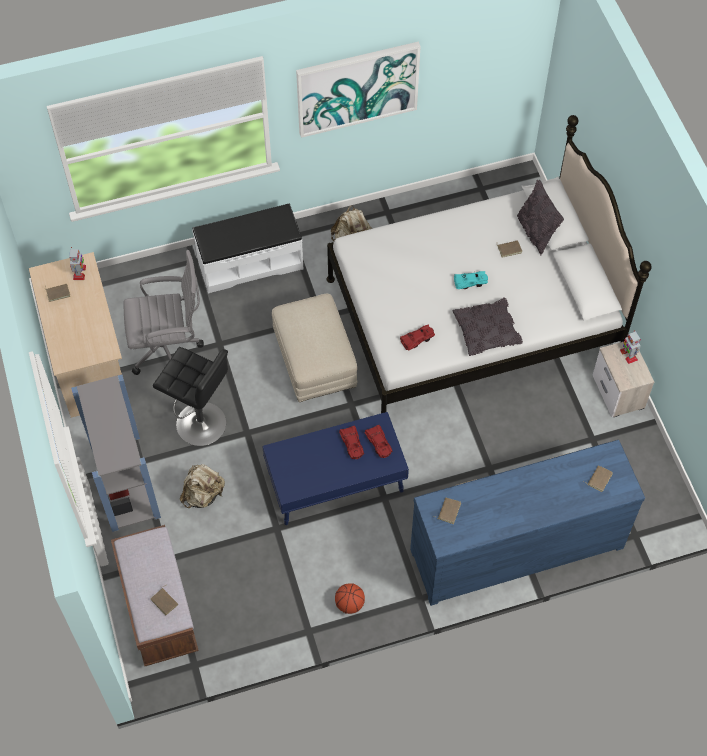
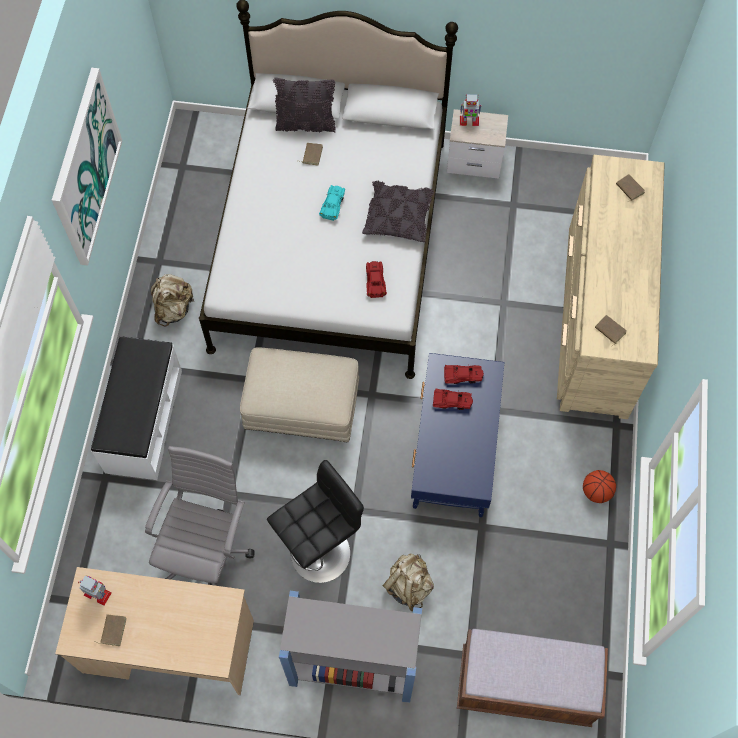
camera: 65 degrees left, 5 degrees up
(165, 601) = (566, 664): brown book -> none
(515, 547) = (597, 318): blue dresser -> beige dresser

